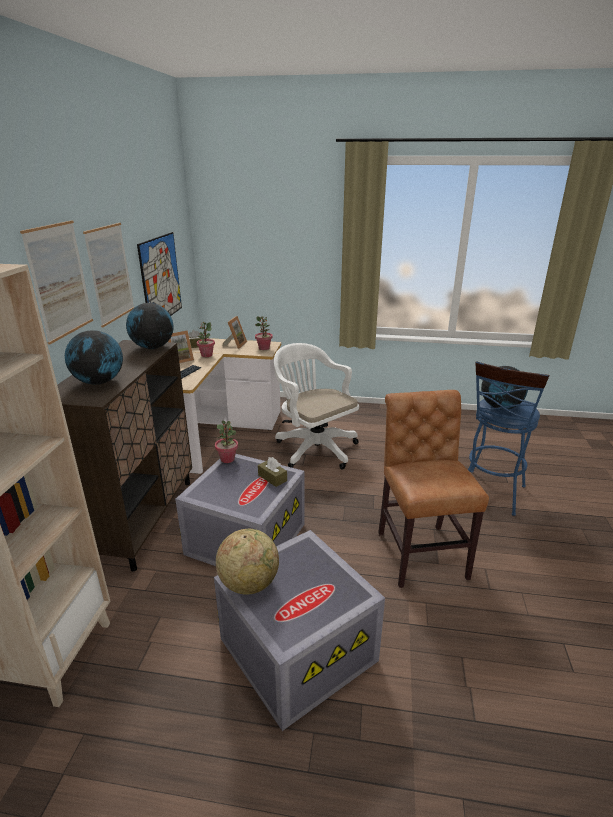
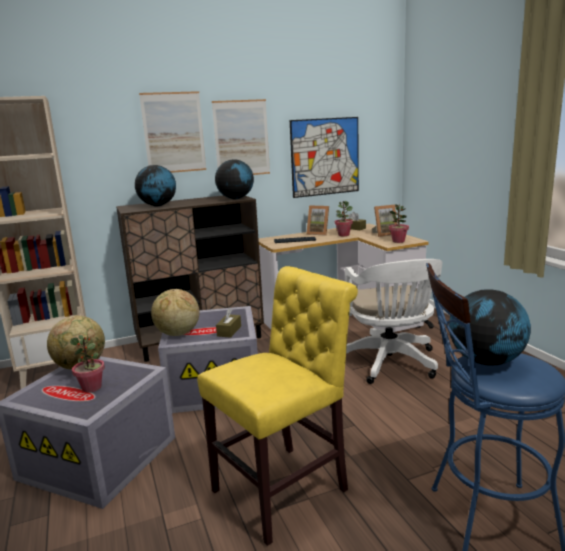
camera: 60 degrees right, 10 degrees down
(227, 459) = (238, 309): potted plant -> potted plant (92, 388)
(242, 505) = (177, 334): none -> globe
(314, 447) = (390, 364): white office chair -> white office chair turned 150 degrees clockwise
(419, 551) = (286, 488): brown chair -> yellow chair

